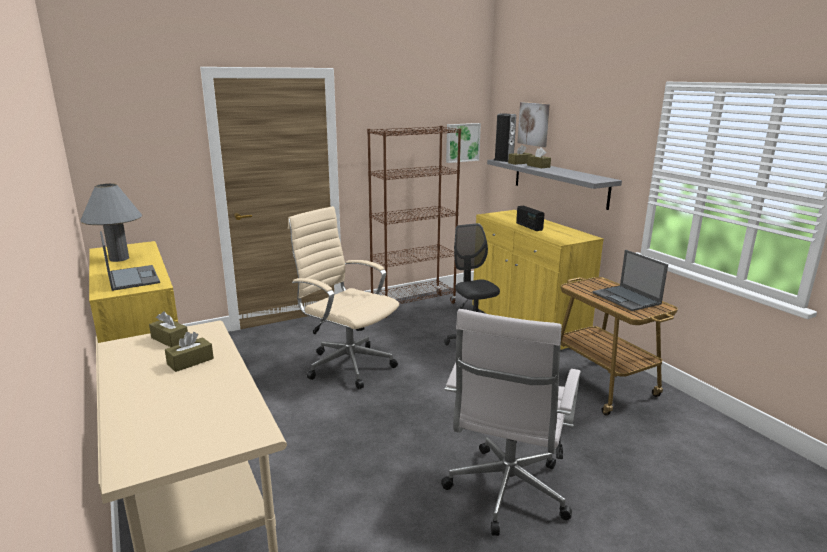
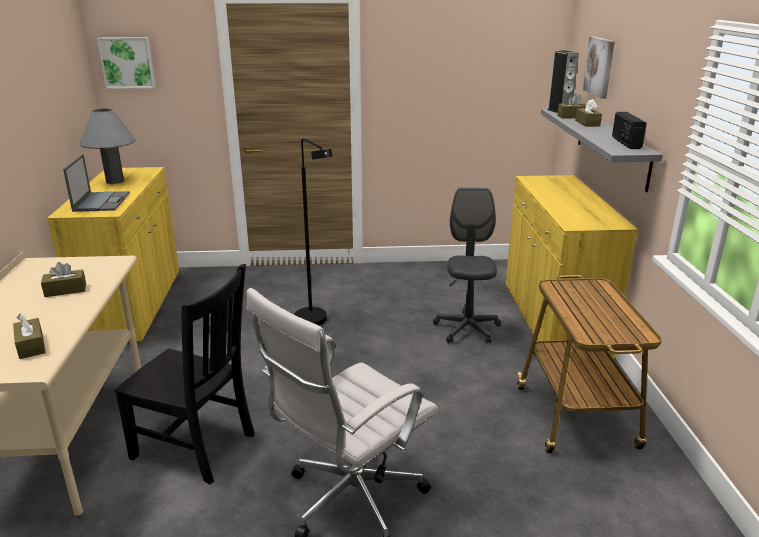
camera: 25 degrees right, 5 degrees up
(170, 339) = (75, 266): brown tissue box -> brown tissue box (31, 346)
(335, 492) = (197, 447): none -> black chair
(347, 364) = (315, 323): beige office chair -> black floor lamp
(413, 305) = (439, 272): brown bookcase -> none
(462, 142) = (525, 84): picture -> picture (127, 62)
(529, 226) = (558, 200): radio -> radio (625, 143)
(627, 298) = (605, 314): laptop -> none

